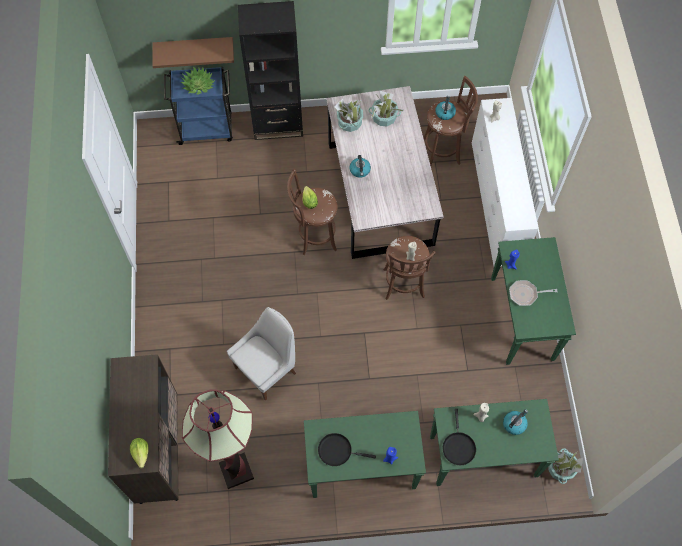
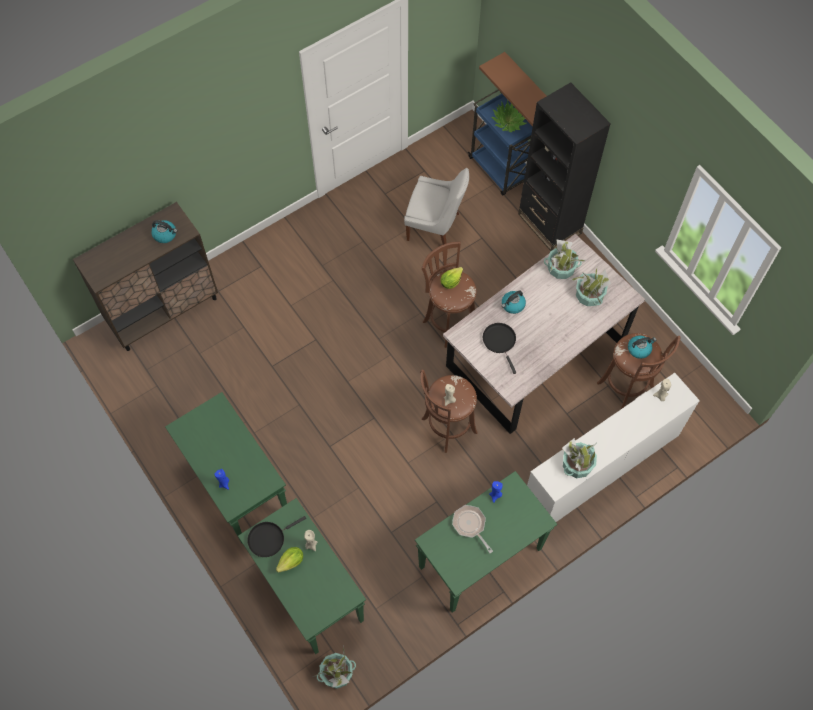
camera: 60 degrees right, 0 degrees up
(141, 453) = (104, 272): lettuce -> lettuce (291, 562)
(236, 471) = (177, 382): floor lamp -> none
(267, 369) = (288, 354): white chair -> white chair (435, 227)
(337, 450) = (208, 435): black frying pan -> black frying pan (500, 341)
(514, 423) = (321, 580): kettle -> kettle (165, 234)
(517, 198) = (577, 464): none -> potted plant

